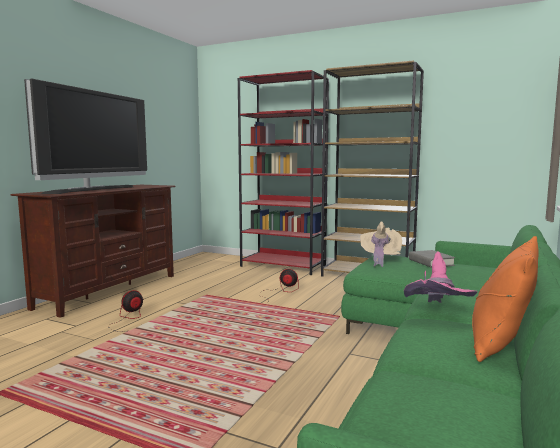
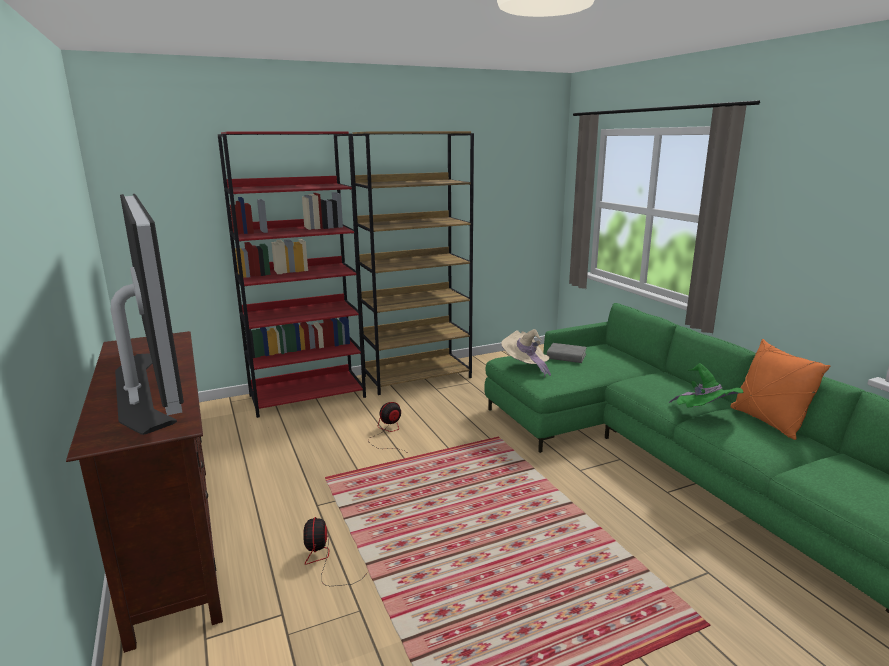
camera: 50 degrees left, 10 degrees up
(436, 316) = (704, 414): pink hat -> green hat

